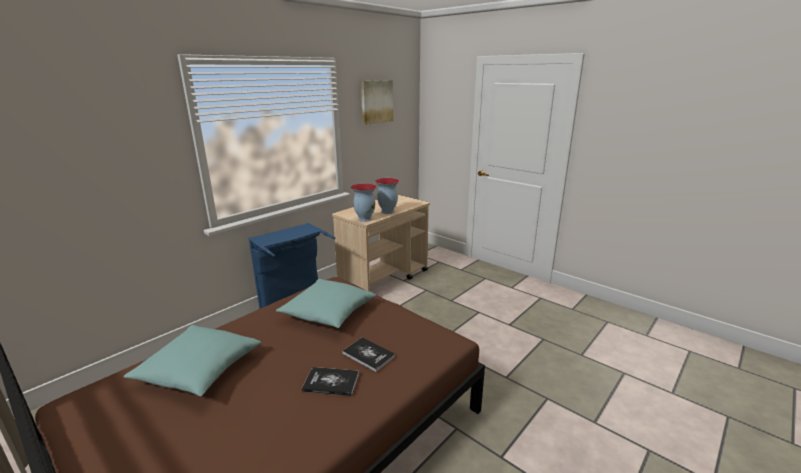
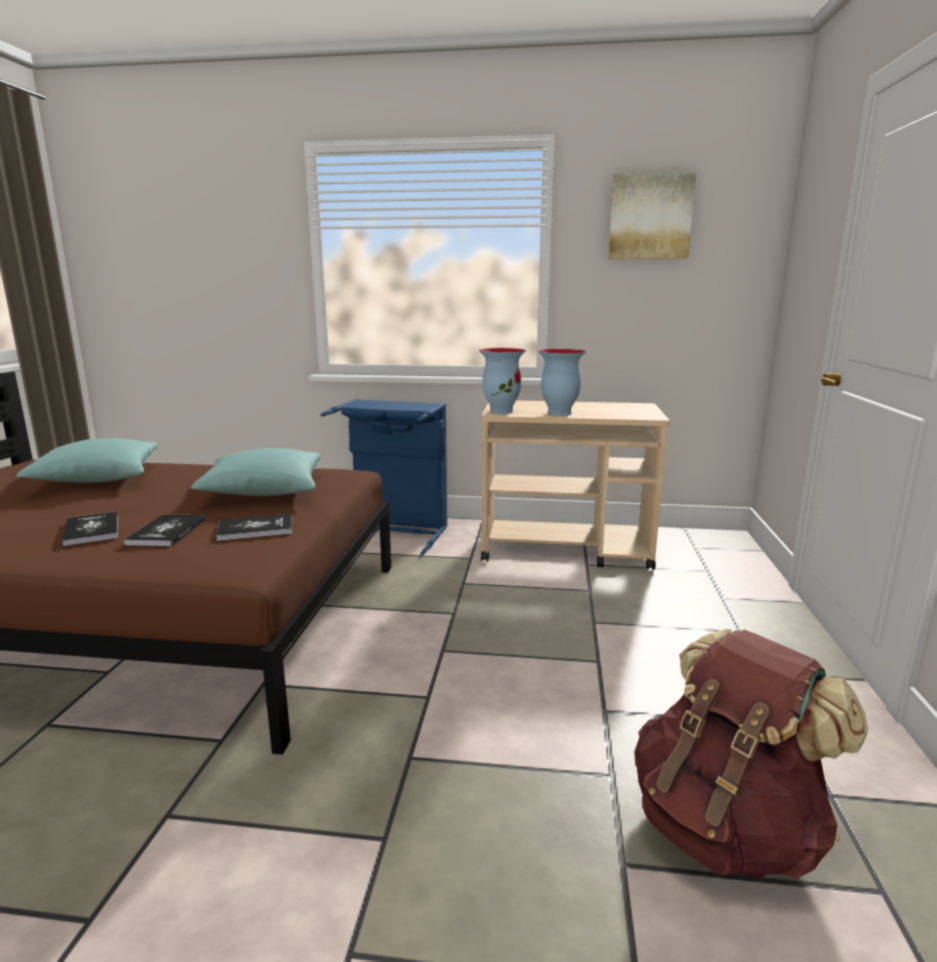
camera: 55 degrees right, 5 degrees down
(394, 328) = (255, 529): none -> book
(575, 330) = (726, 826): none -> brown backpack

